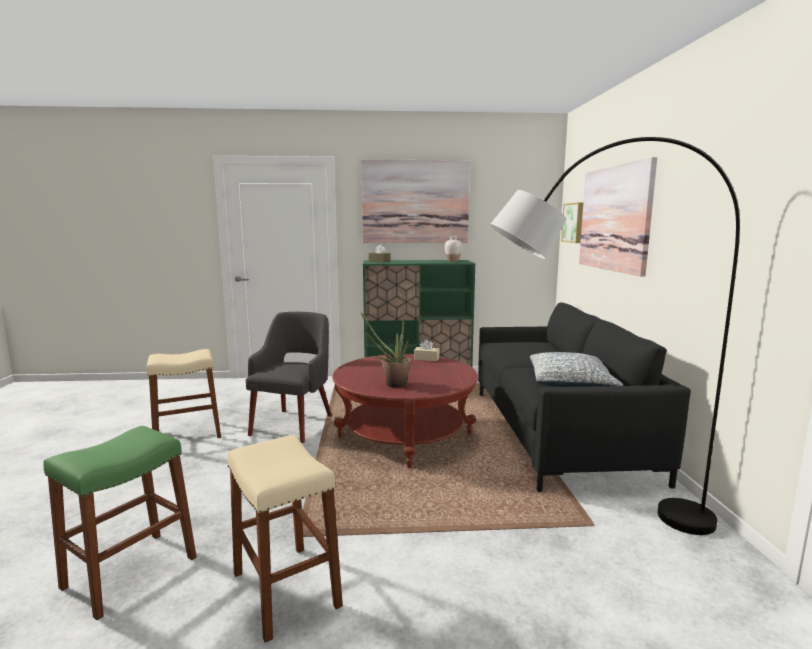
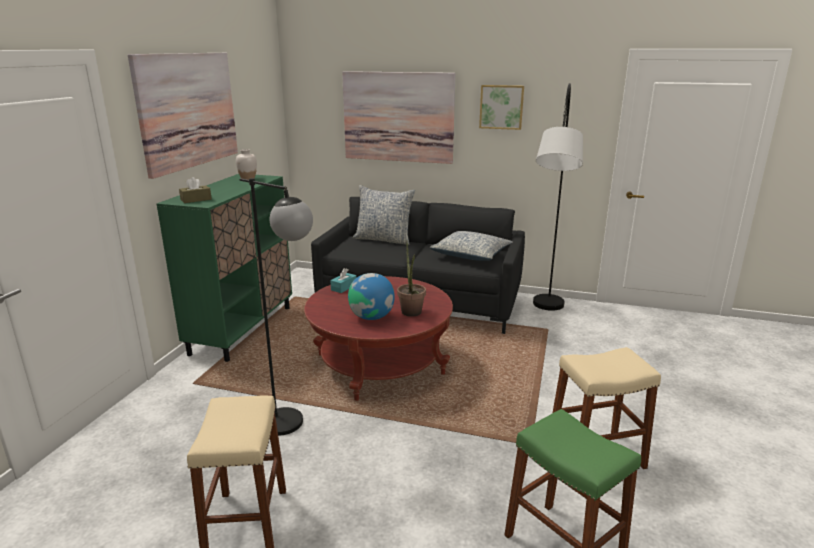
camera: 70 degrees left, 10 degrees up
(293, 424) = (293, 428): grey armchair -> black floor lamp
(374, 374) = (371, 317): none -> globe
(426, 358) = (343, 287): beige tissue box -> turquoise tissue box
(552, 349) = (383, 239): none -> pillow
(574, 222) = (319, 118): picture -> picture (501, 107)

